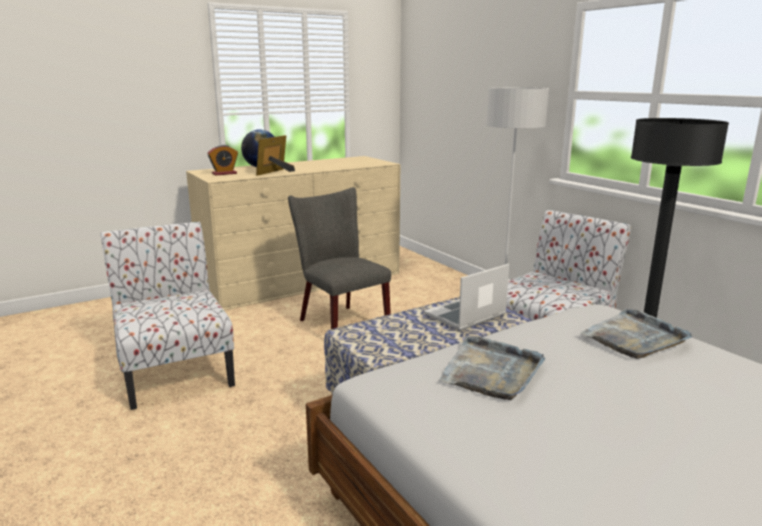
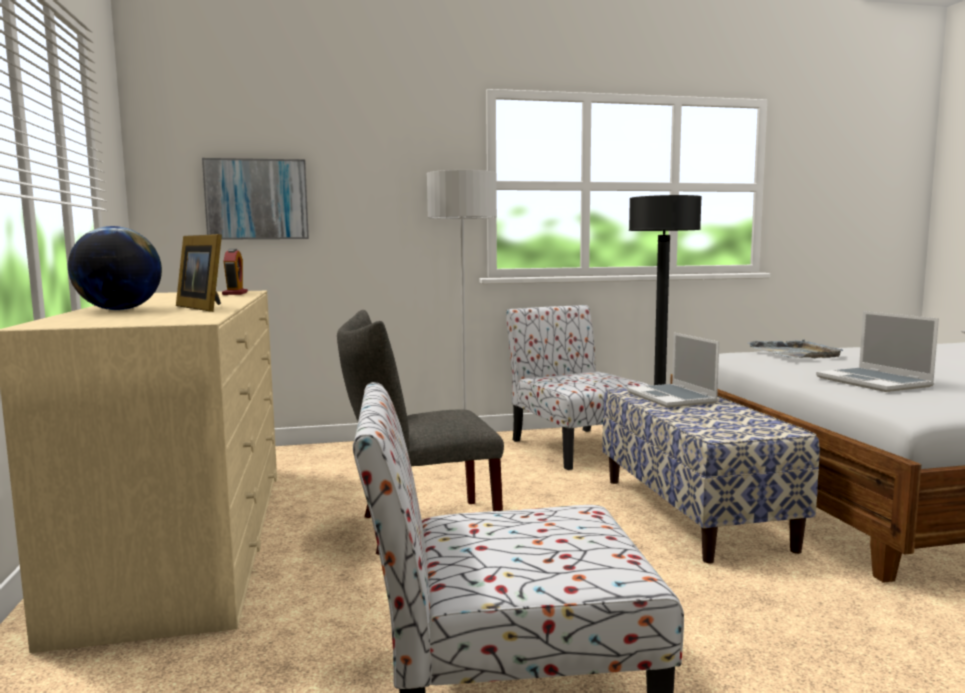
camera: 70 degrees left, 10 degrees down
(224, 173) = (135, 318): alarm clock -> alarm clock (235, 293)
(443, 101) = (257, 199): none -> picture
(491, 371) = (875, 382): grey tray -> laptop

